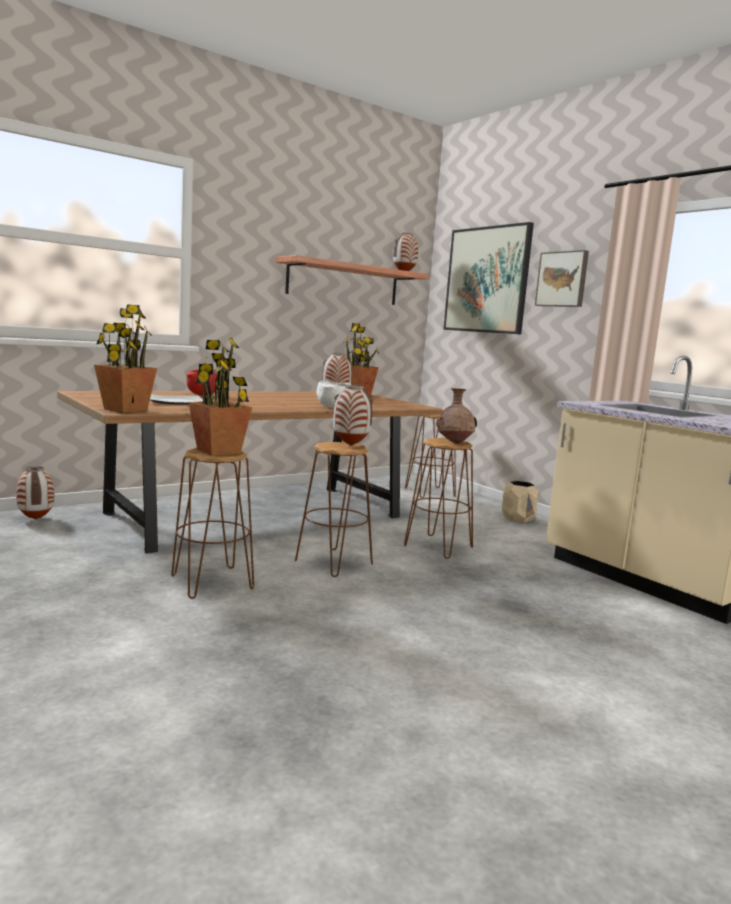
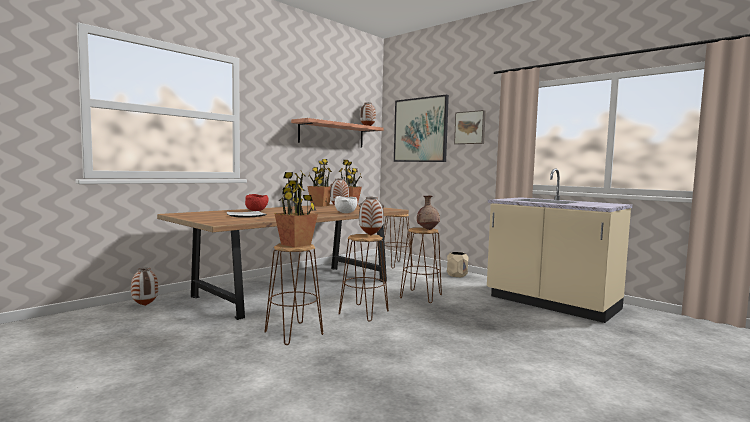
camera: 10 degrees left, 5 degrees down
(125, 410) = (221, 222): potted plant -> potted plant (320, 205)

